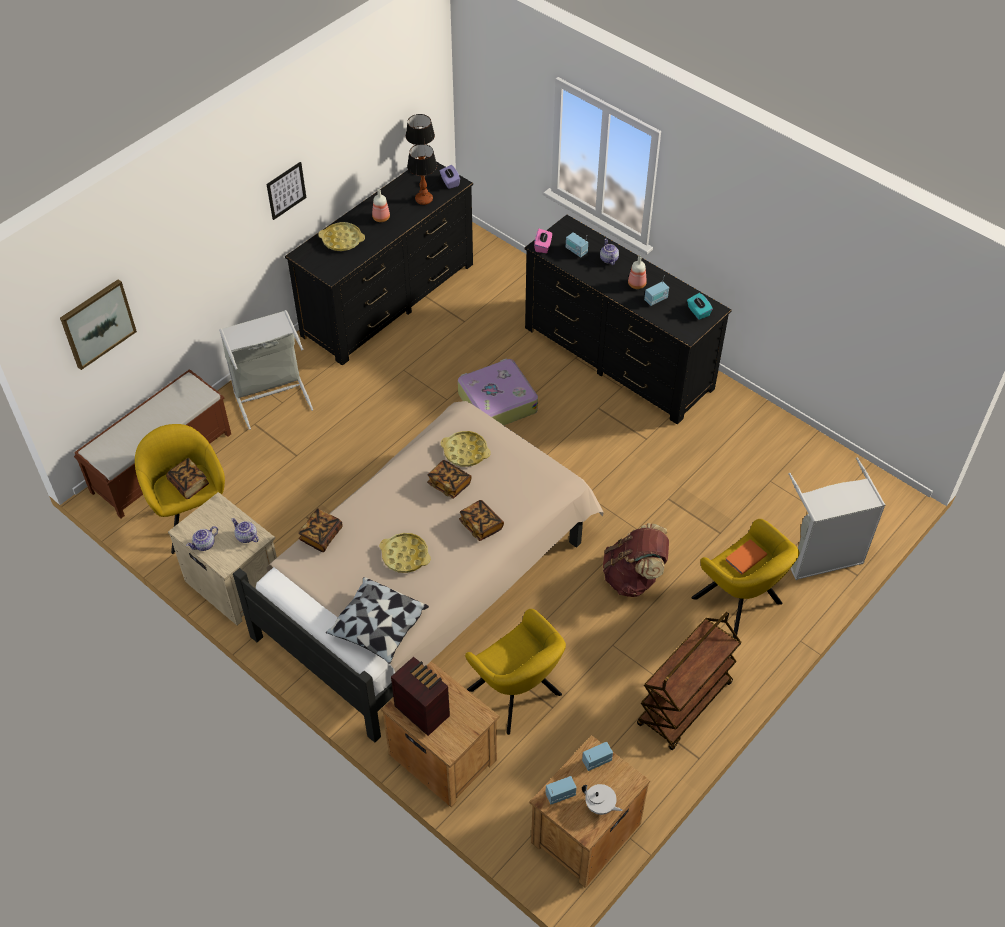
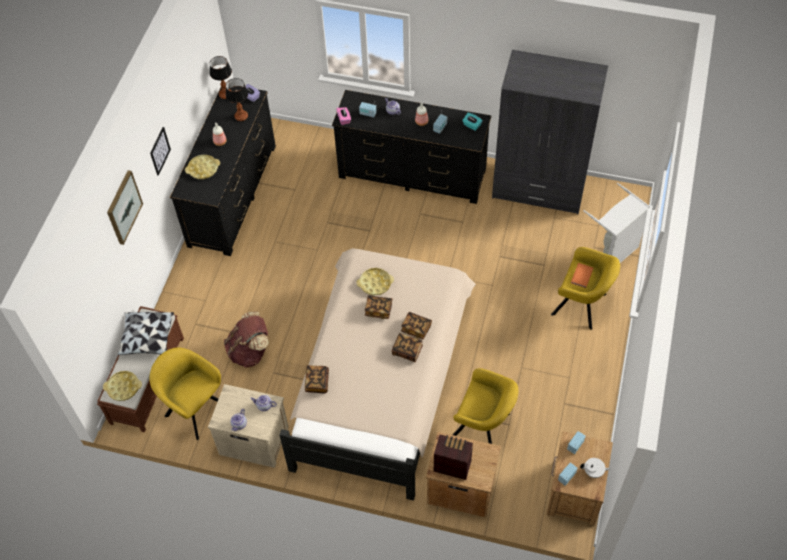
camera: 25 degrees left, 5 degrees up
(97, 323) = (89, 304): picture -> picture (123, 207)
(189, 484) = (194, 387): book -> book (407, 351)
(271, 395) = (194, 298): grey laundry basket -> none
(378, 627) = (393, 425): pillow -> pillow (148, 338)
(405, 555) = (380, 370): yellow tray -> yellow tray (123, 387)
(496, 402) = (351, 238): suitcase -> none
(633, 577) = (509, 318): brown backpack -> brown backpack (250, 351)
(685, 705) = (586, 385): brown cart -> none
(771, 438) = (539, 188): none -> grey wardrobe

